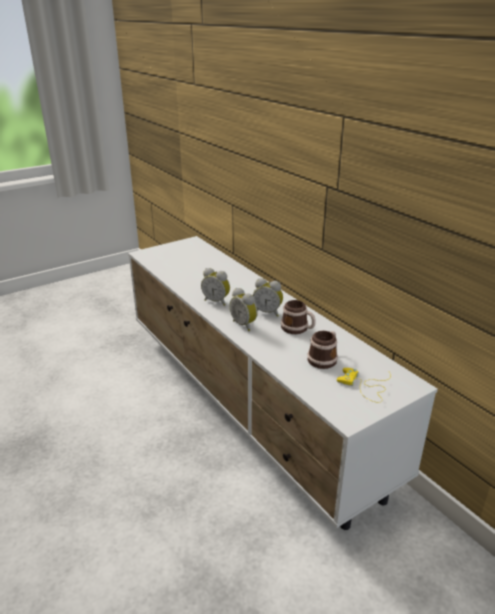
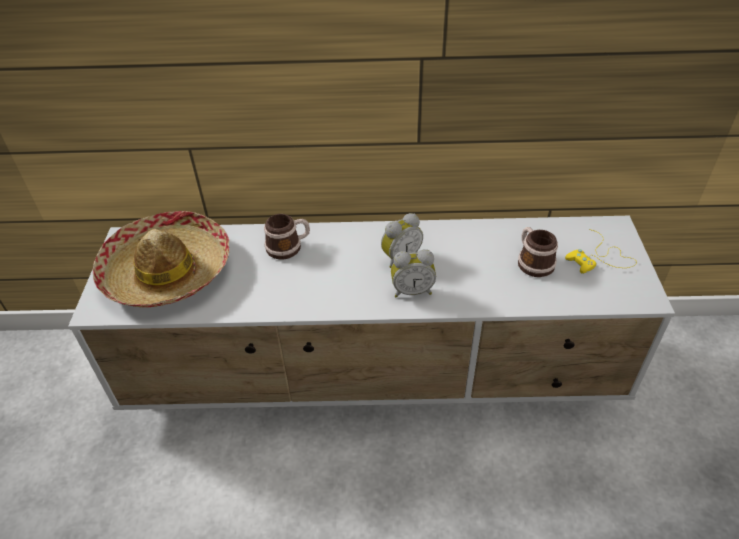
camera: 55 degrees left, 15 degrees up
(182, 258) = (167, 271): none -> hat
(217, 301) = (330, 290): alarm clock -> none
(298, 329) = (458, 252): mug -> mug (289, 247)

